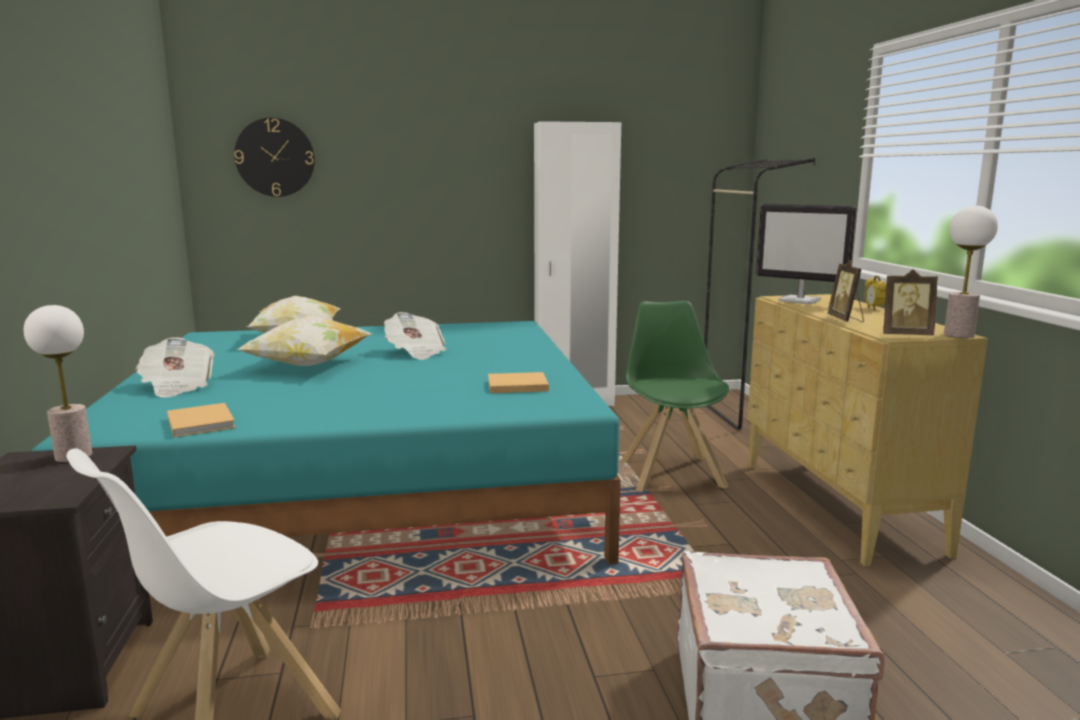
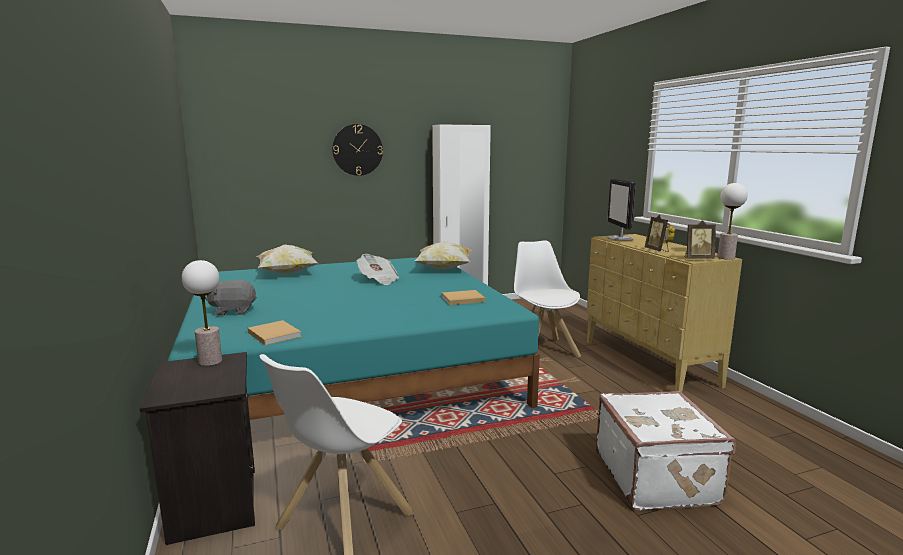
camera: 10 degrees left, 0 degrees up
(177, 387) = (234, 311): newspaper -> grey plush toy
(275, 157) = (257, 148): wall clock -> wall clock (357, 150)
(308, 365) = (313, 292): pillow -> pillow (444, 269)
(671, 472) = (542, 349): green chair -> white chair
(744, 414) = (570, 310): black clothes rack -> none
(800, 301) = (620, 239): monitor -> monitor turned 60 degrees clockwise

